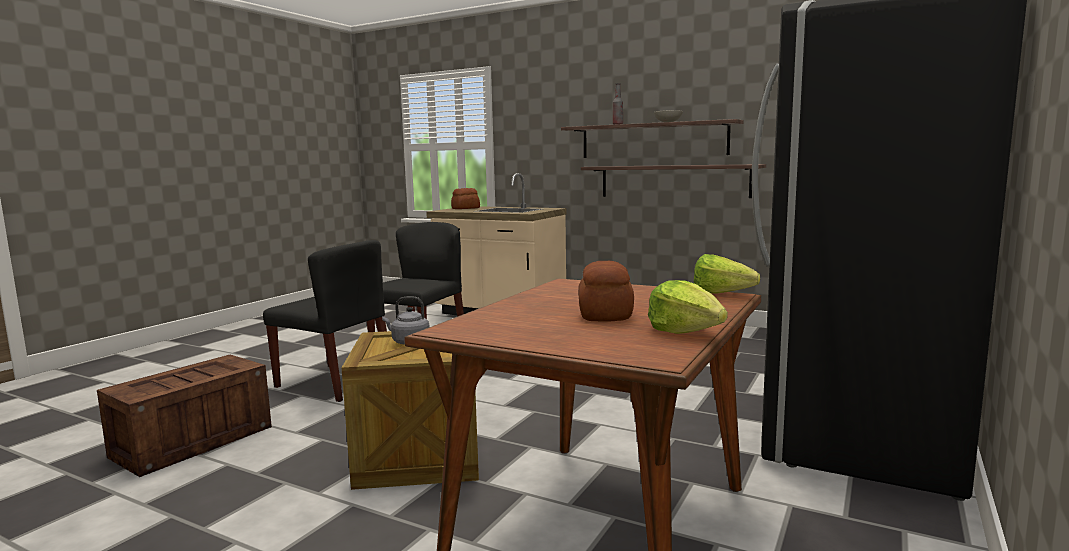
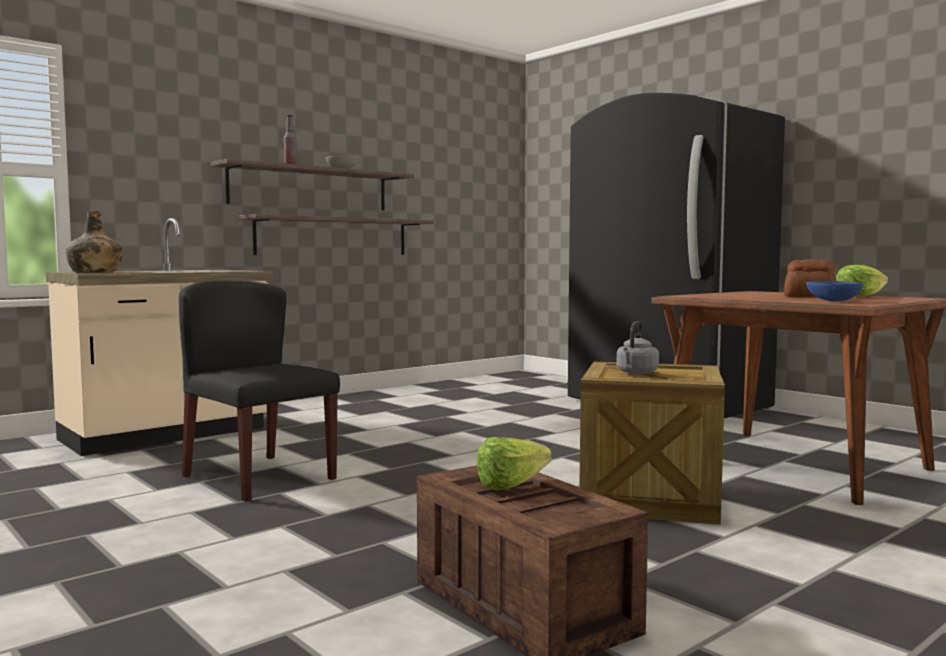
camera: 70 degrees left, 5 degrees down
(335, 382) = (347, 522): black chair -> none
(465, 208) = (94, 272): bread -> green bottle
(510, 322) = (834, 301): none -> blue bowl
(726, 295) = (751, 291): lettuce -> lettuce (518, 485)

